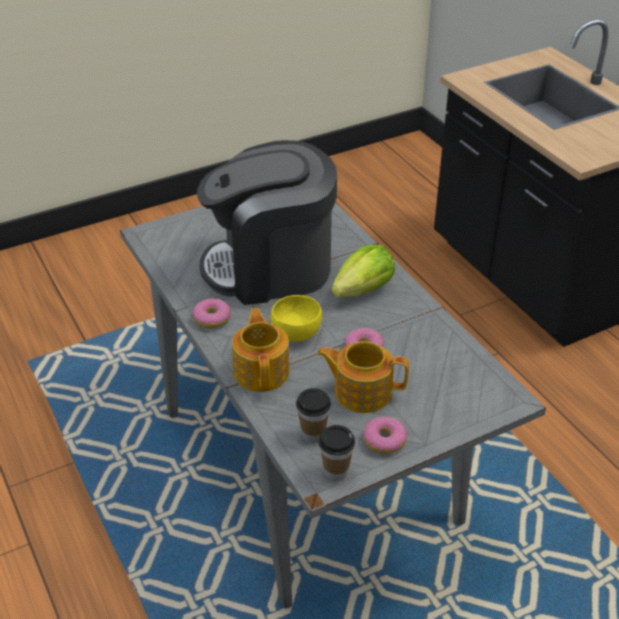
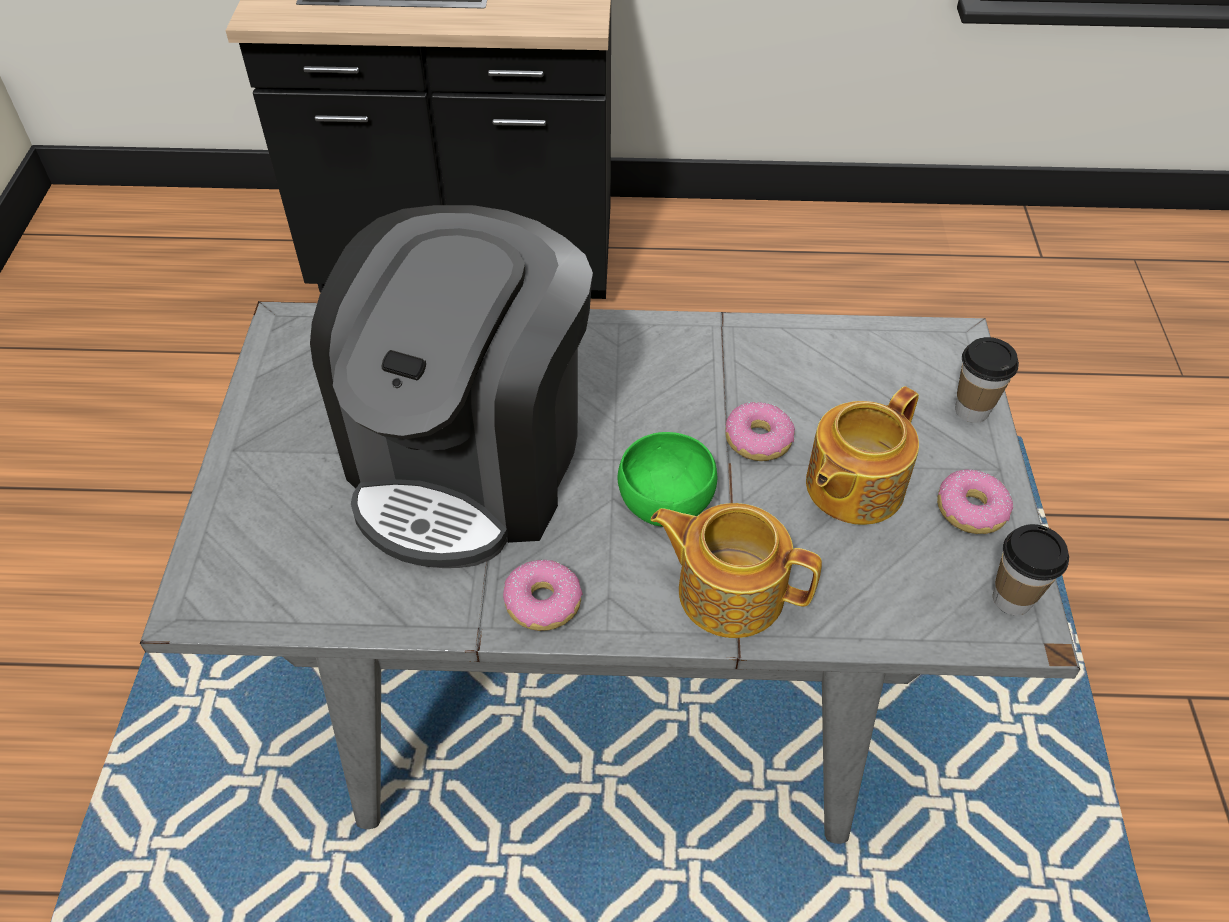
camera: 60 degrees left, 10 degrees up
(296, 333) = (664, 504): yellow bowl -> green bowl
(313, 434) = (916, 590): cup -> cup (971, 410)
(364, 290) = (620, 375): lettuce -> none

